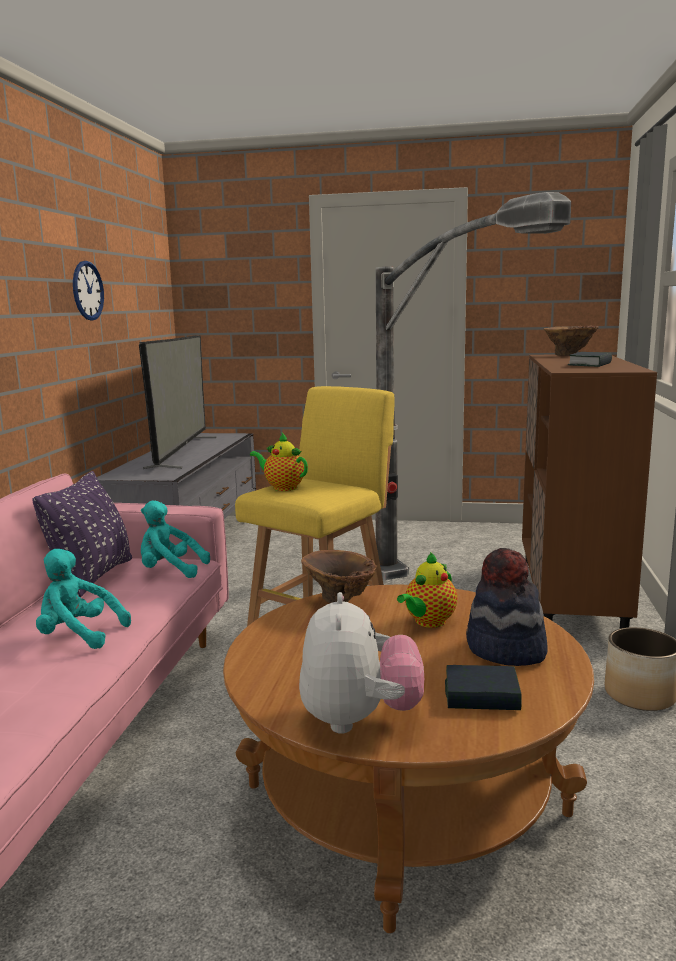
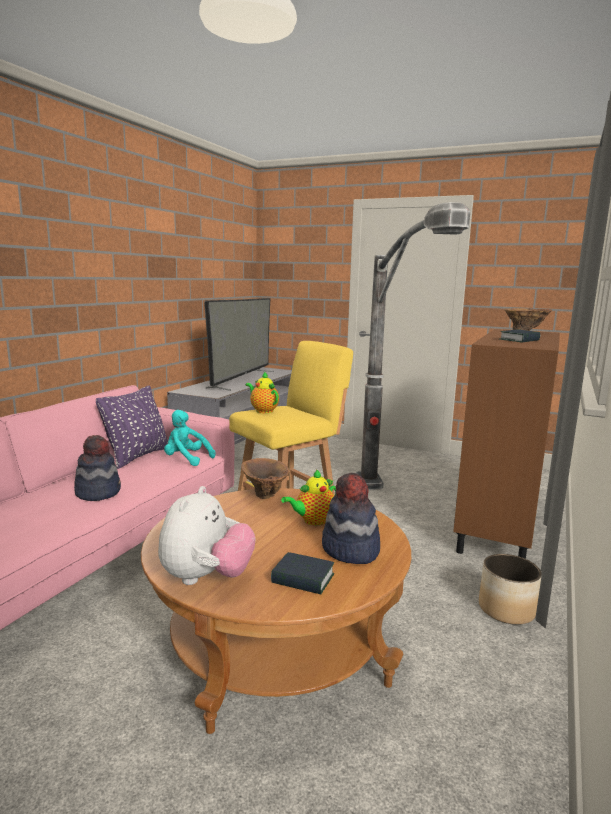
camera: 15 degrees right, 0 degrees up
(78, 635) = (98, 492): turquoise plush toy -> hat
(87, 290) = (180, 263): wall clock -> none

